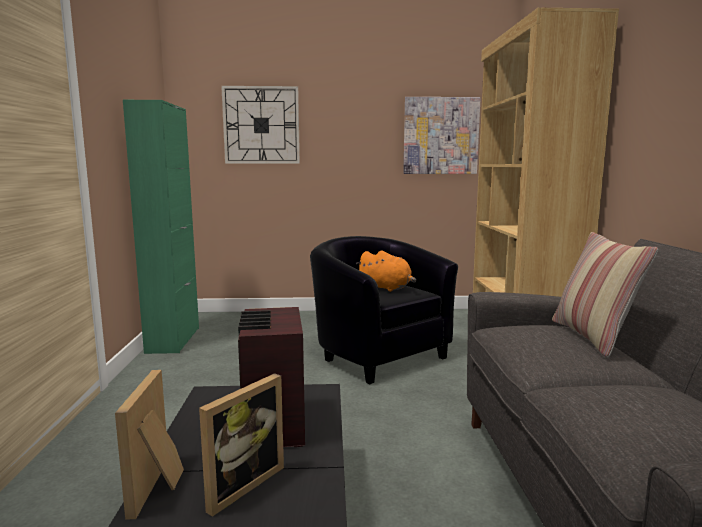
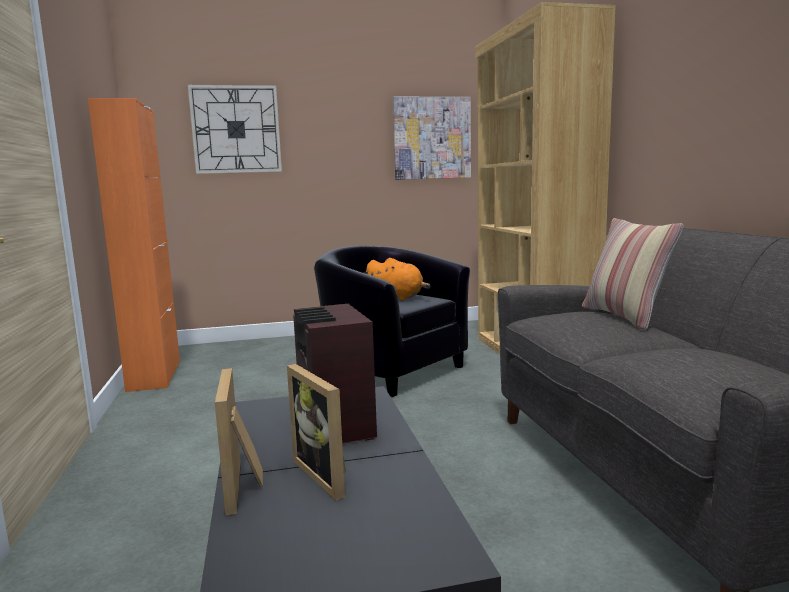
camera: 10 degrees left, 0 degrees up
(173, 340) = (154, 375): green cabinet -> orange cabinet
(239, 484) = (327, 475): picture frame -> picture frame turned 120 degrees clockwise

